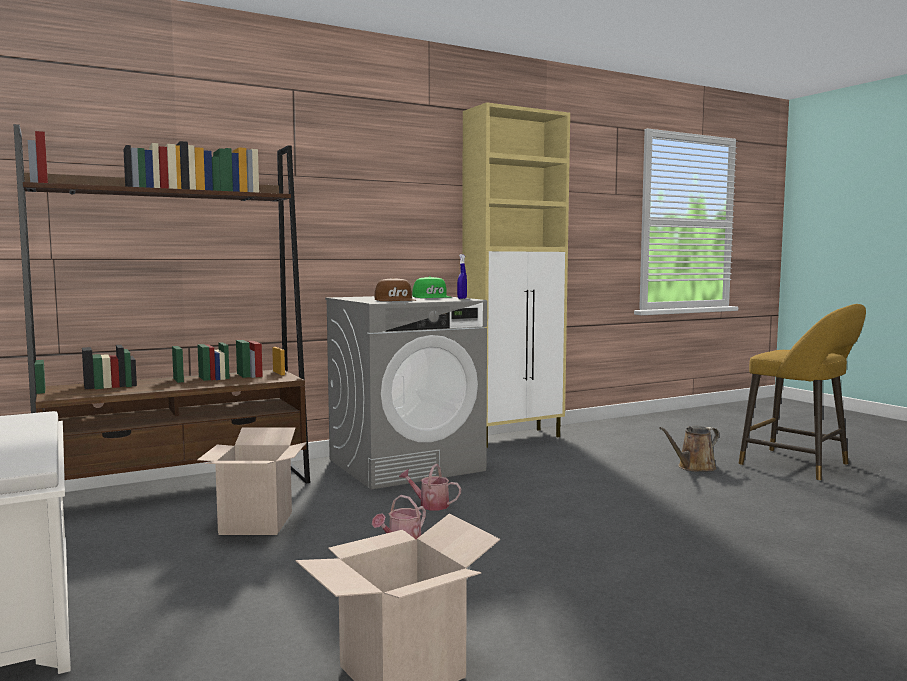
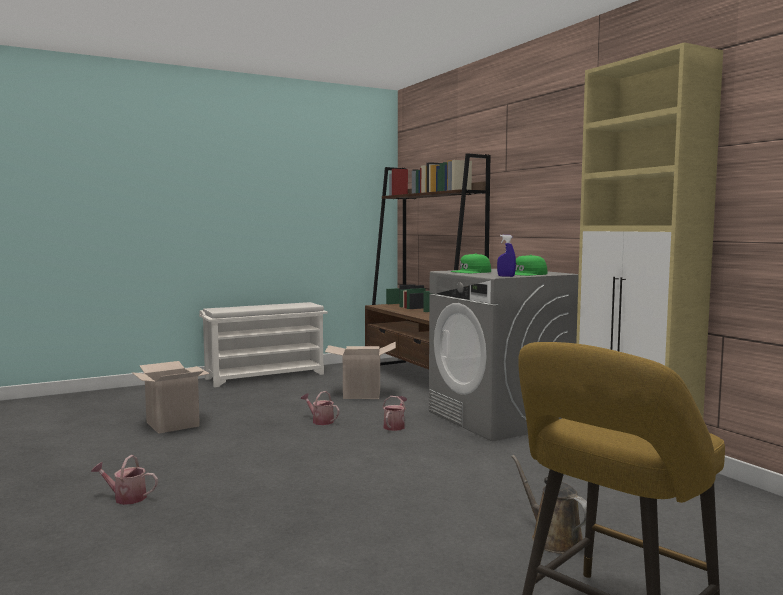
camera: 90 degrees right, 0 degrees up
(396, 300) = (471, 272): brown cap -> green cap
(768, 642) = (126, 498): none -> watering can

